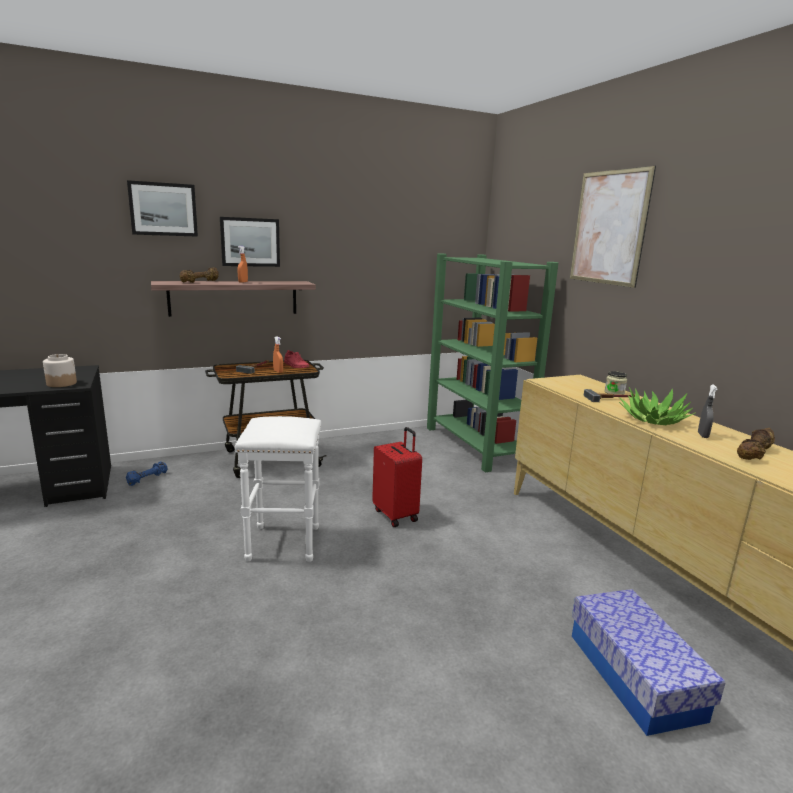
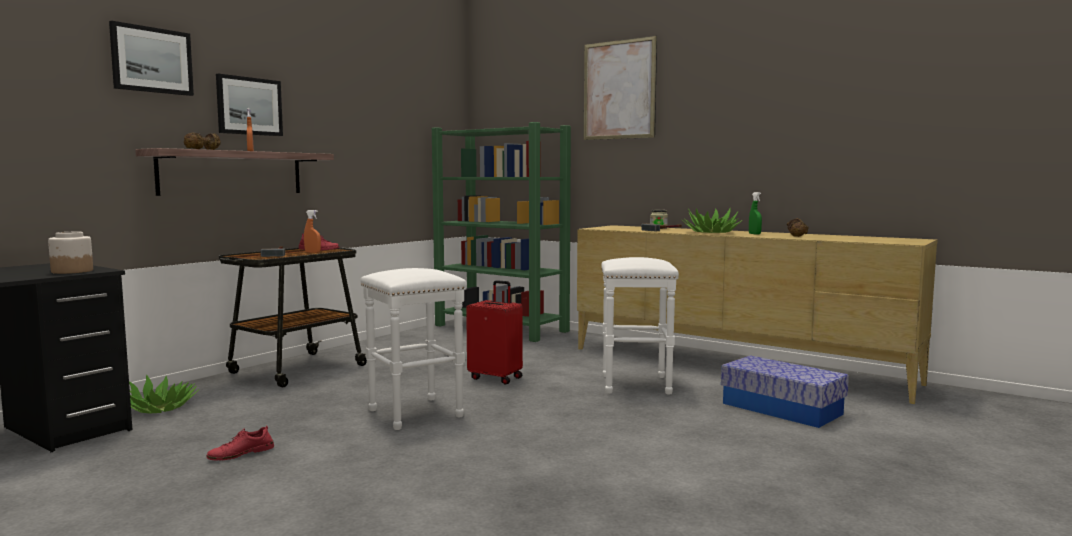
camera: 30 degrees left, 10 degrees down
(125, 550) = (241, 453): none -> red shoe
(147, 479) = (160, 408): blue dumbbell -> potted plant
(513, 567) = (637, 384): none -> white stool
(703, 435) = (754, 234): grey spray bottle -> green spray bottle

